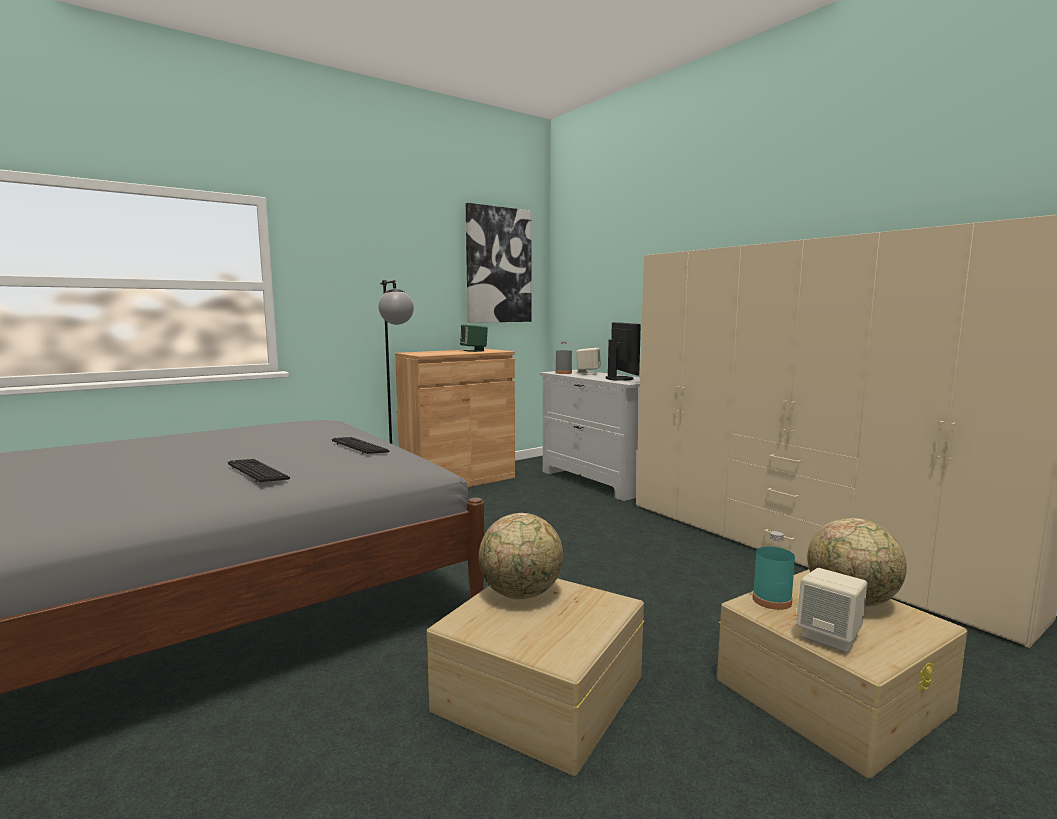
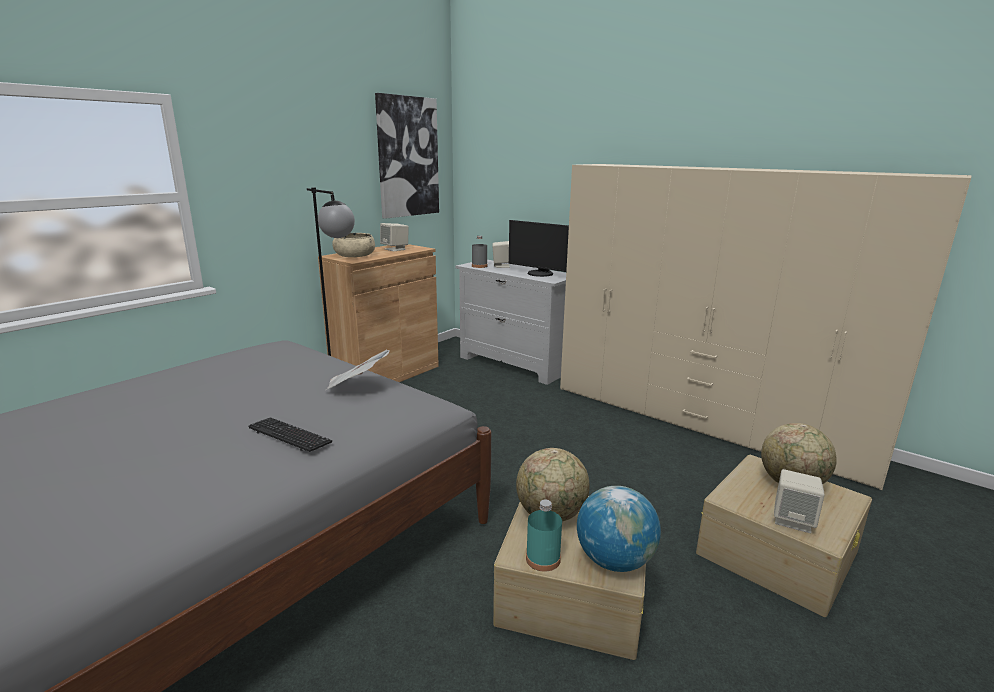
camera: 15 degrees left, 10 degrees up
(359, 447) = (357, 386): keyboard -> newspaper
(429, 352) = (354, 255): none -> beige bowl
(474, 351) = (395, 249): green speaker -> beige speaker
(564, 644) = (614, 560): none -> globe
(621, 379) = (539, 274): monitor -> monitor turned 150 degrees clockwise
(771, 600) = (739, 491): turquoise bottle -> turquoise bottle (543, 559)

